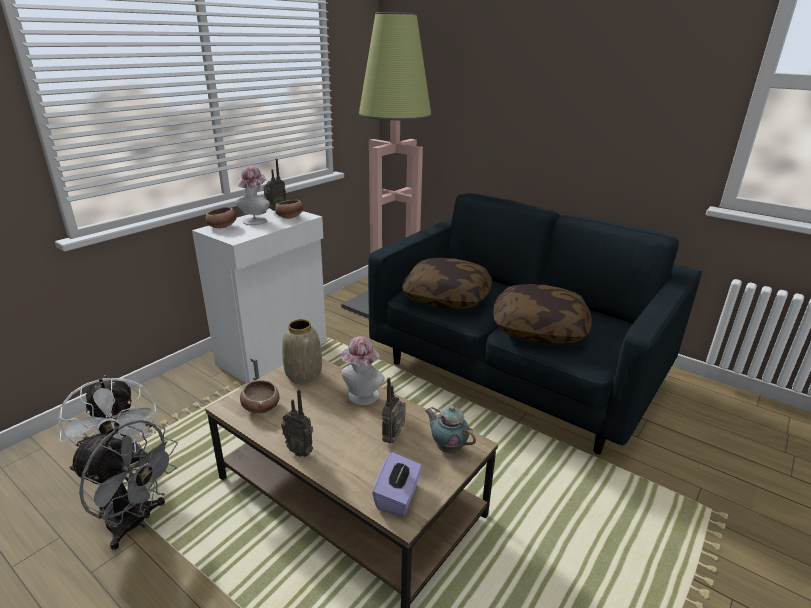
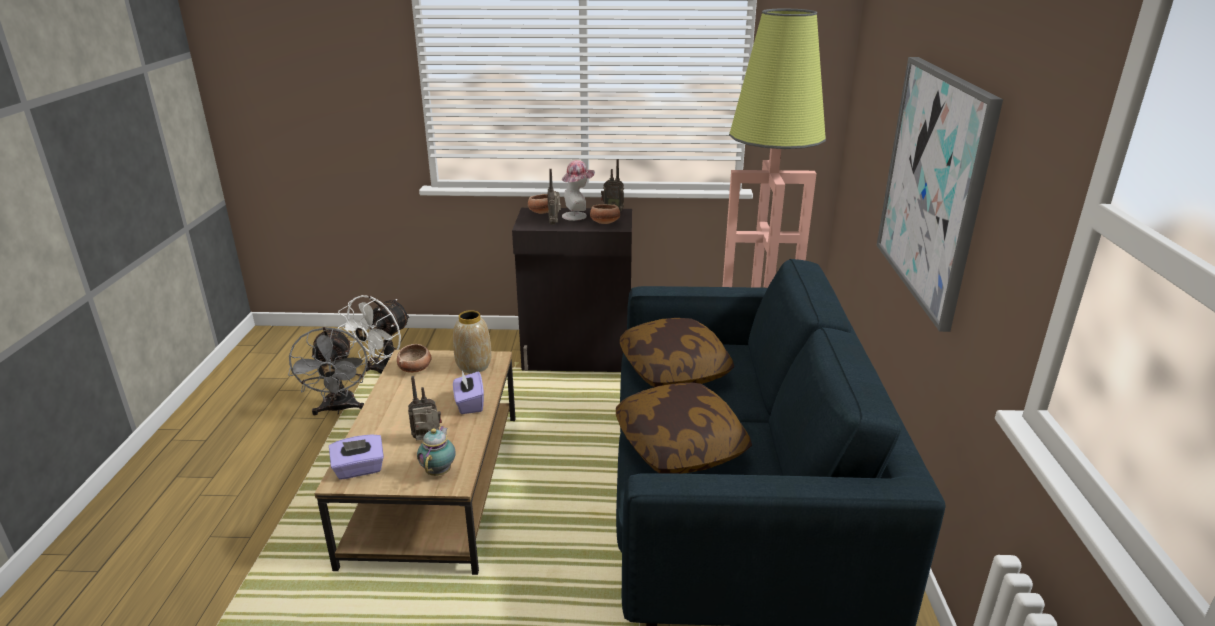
camera: 55 degrees right, 0 degrees up
(274, 353) = (577, 358): white cabinet -> black cabinet
(300, 451) = (378, 407): radio -> radio (554, 223)
(362, 398) = (469, 404): hat -> purple tissue box
(554, 115) = (933, 186): none -> picture

